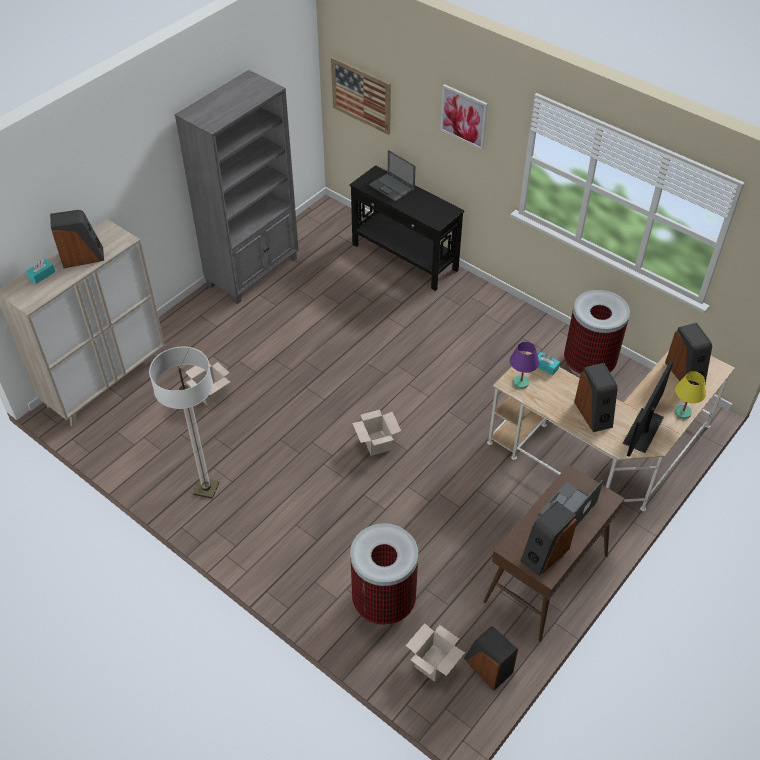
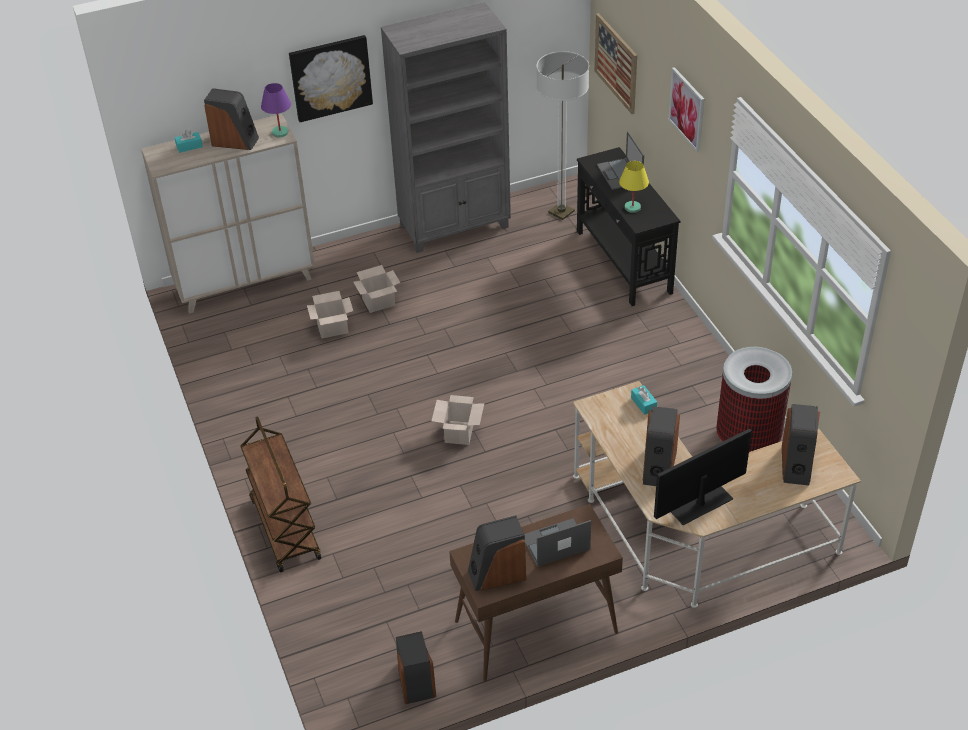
camera: 30 degrees right, 5 degrees down
(140, 173) = (330, 77): none -> picture
(206, 489) = (268, 413): floor lamp -> floor lamp (561, 212)
(291, 584) = (284, 528): none -> brown cart
(383, 602) = (358, 580): trash can -> none
(433, 664) = (365, 655): cardboard box -> cardboard box (378, 303)
(520, 382) = (604, 409): purple table lamp -> purple table lamp (280, 132)
(682, 412) = (759, 502): yellow table lamp -> yellow table lamp (632, 207)

